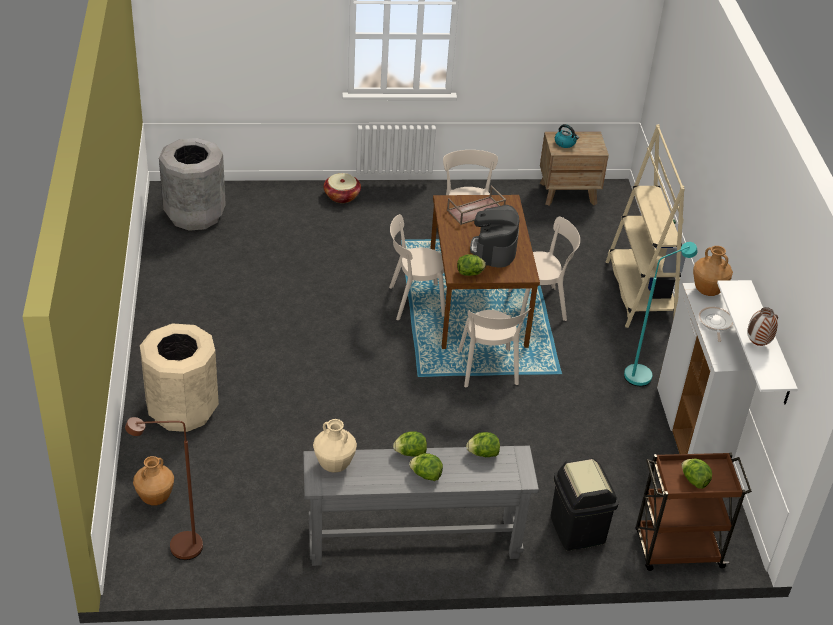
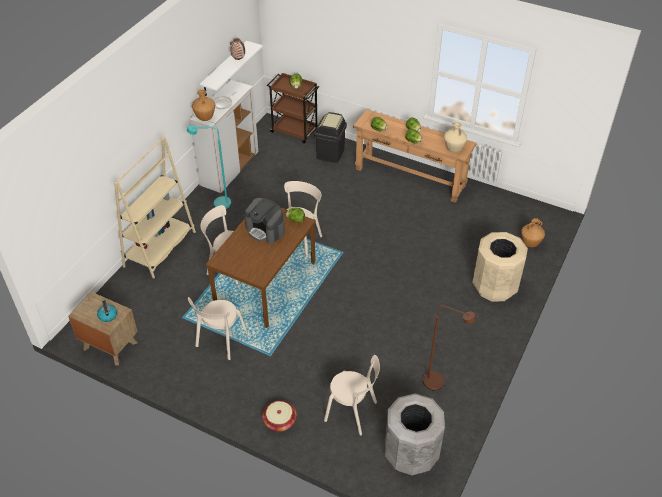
camera: 145 degrees left, 5 degrees up
(177, 547) = (528, 216): brown floor lamp -> brown floor lamp (439, 384)
(413, 302) = (304, 301): beige chair -> beige chair (353, 412)
(414, 540) = (410, 177): grey console table -> brown console table
(475, 211) = (248, 262): brown tray -> none
(494, 250) = (265, 230): coffee machine -> coffee machine turned 90 degrees clockwise

